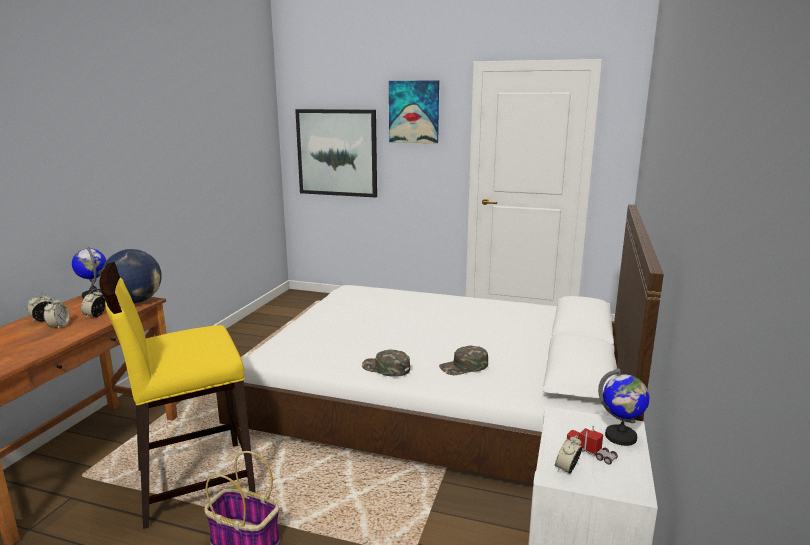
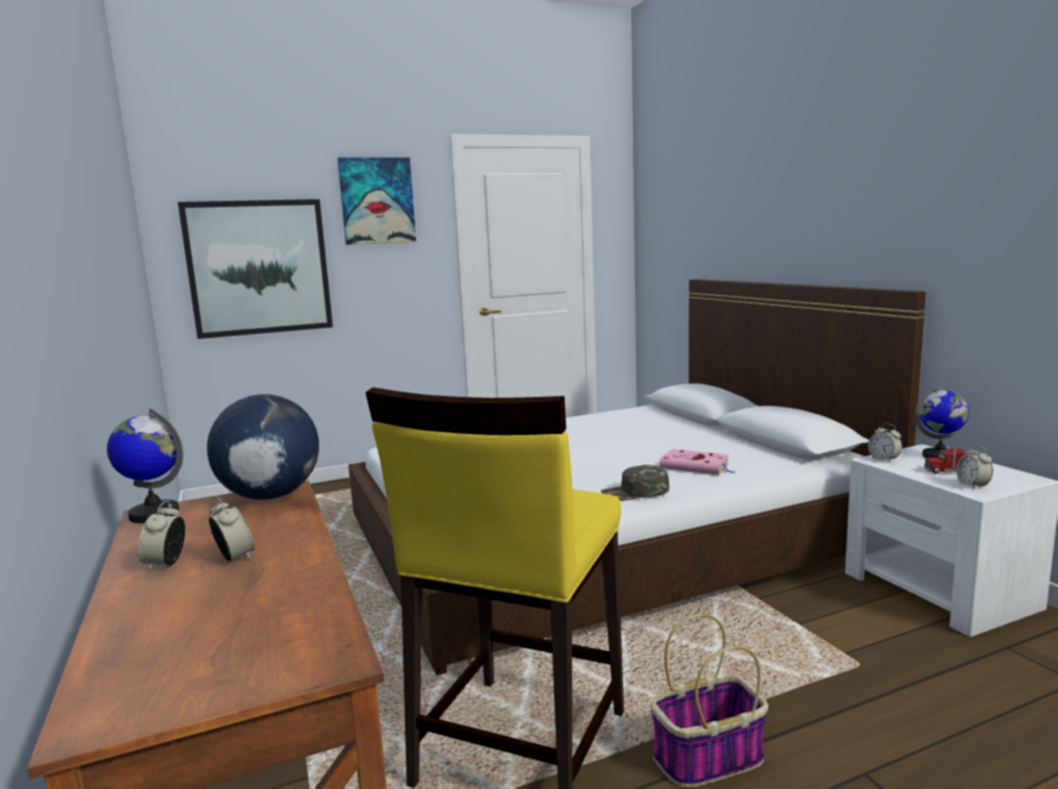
camera: 40 degrees left, 5 degrees down
(95, 316) = (259, 527): alarm clock -> alarm clock (884, 459)
(464, 367) = (696, 467): green cap -> pink book

